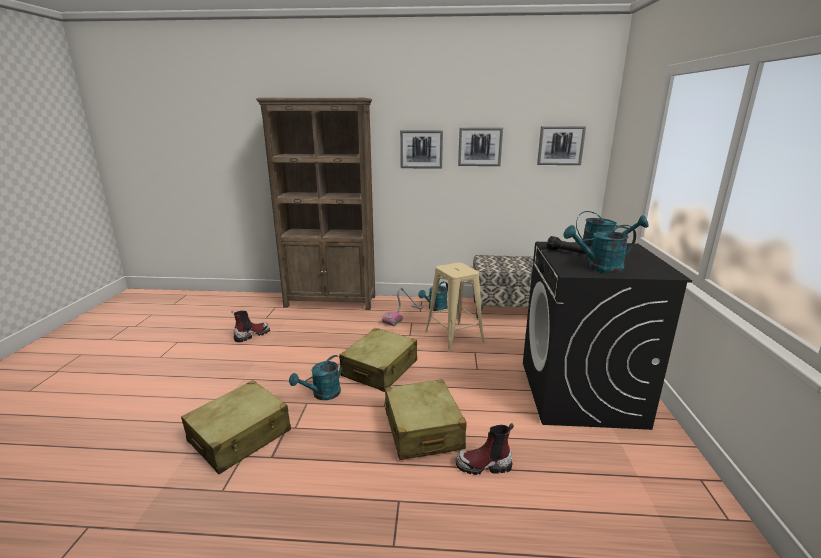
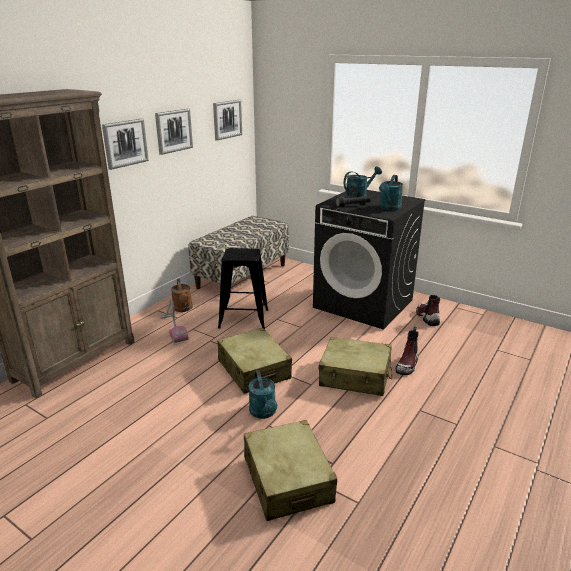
camera: 60 degrees left, 5 degrees up
(252, 335) = (80, 438): boot -> boot (427, 317)
(435, 309) = (183, 309): turquoise watering can -> brown watering can
(454, 337) = (244, 318): beige stool -> black stool

